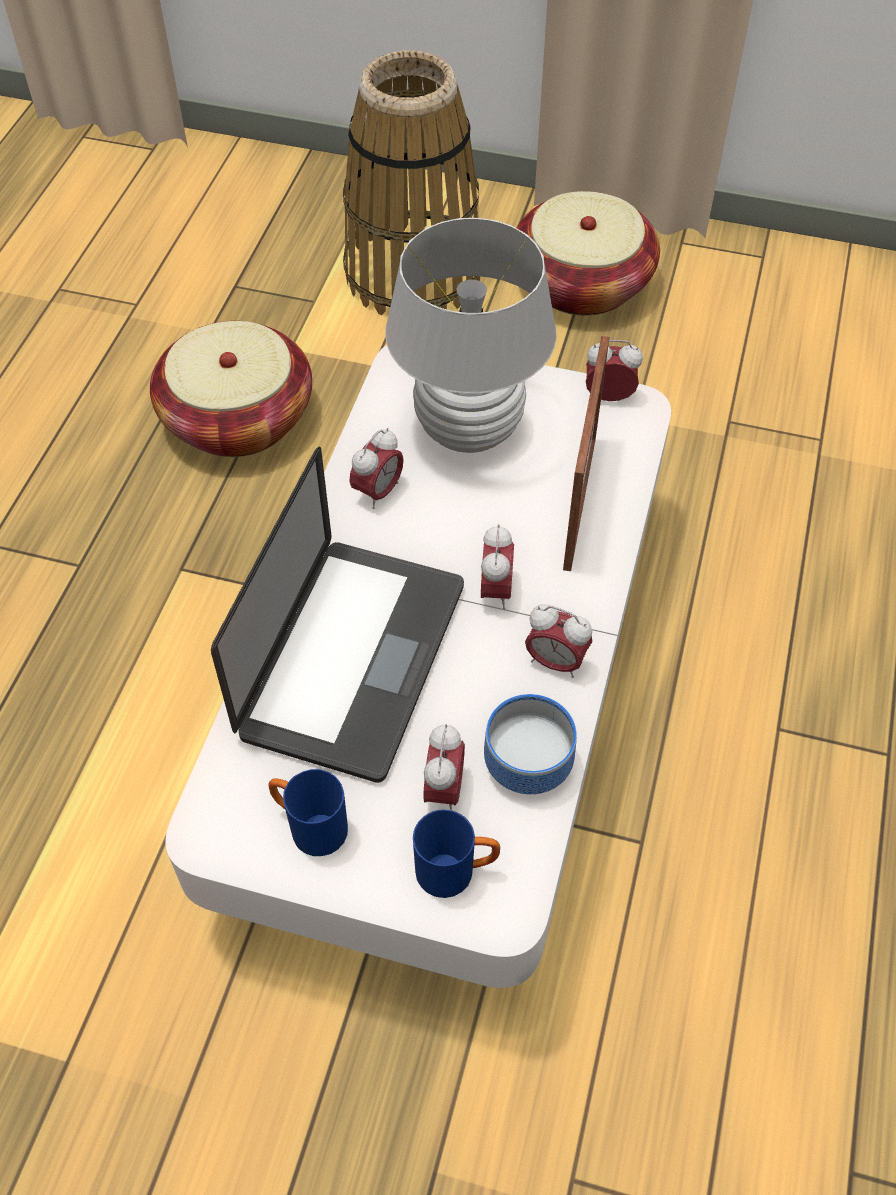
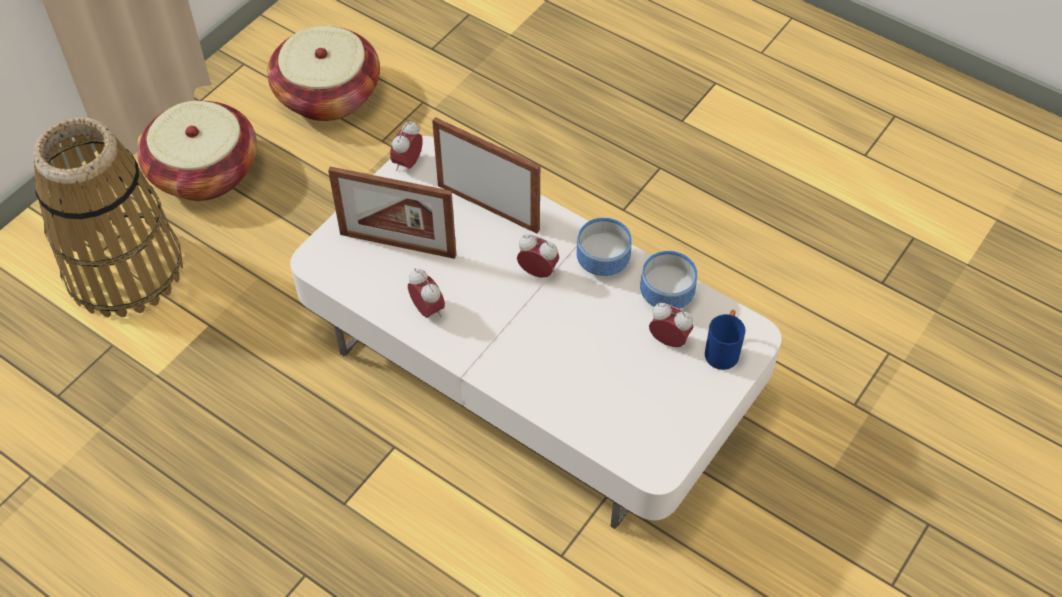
camera: 70 degrees left, 0 degrees up
(237, 419) = (212, 430): basket -> basket (328, 95)
(309, 826) = (669, 414): blue mug -> none
(354, 660) = (558, 360): laptop -> none
(469, 429) = (398, 244): white table lamp -> picture frame
(555, 662) = (602, 259): alarm clock -> bowl

